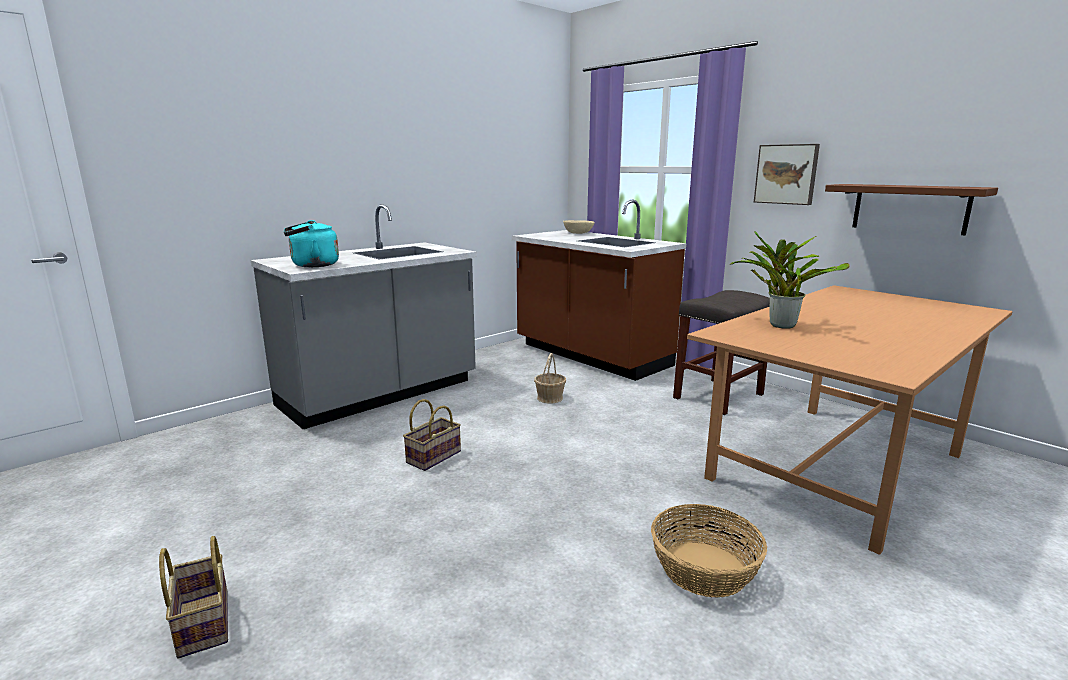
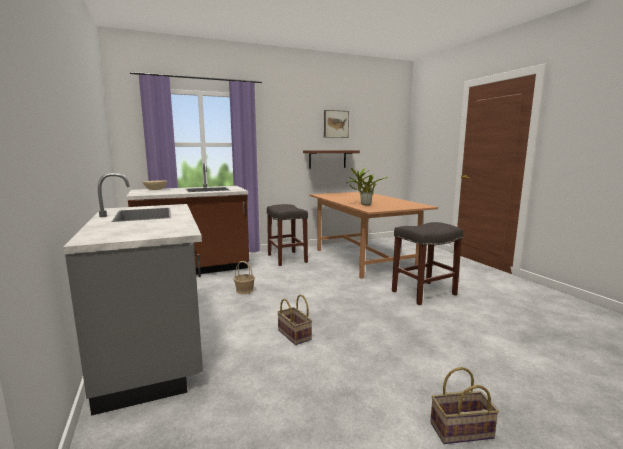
camera: 70 degrees left, 5 degrees down
(312, 265) = (165, 230): turquoise kettle -> none
(703, 569) = (423, 293): basket -> grey stool
(786, 174) = (278, 146): picture -> picture (335, 124)

